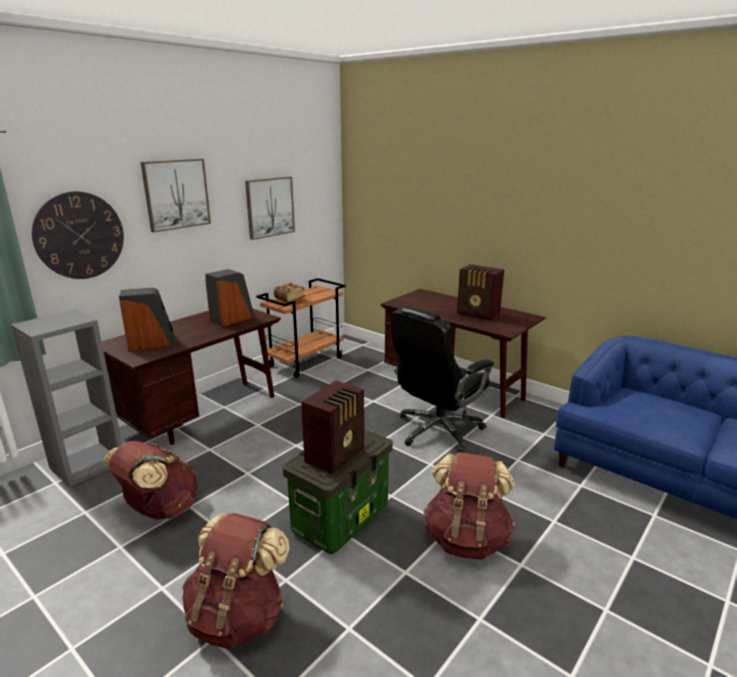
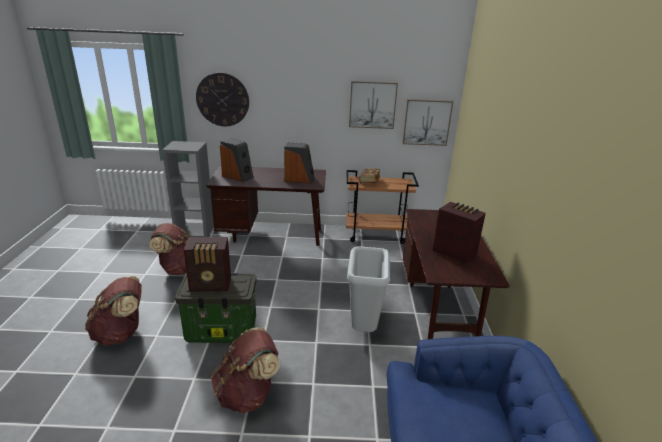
camera: 50 degrees right, 5 degrees up
(176, 194) = (291, 83): picture -> picture (426, 122)
(437, 431) = (363, 328): black office chair -> grey trash can
(478, 314) = (454, 252): radio -> radio turned 135 degrees clockwise

